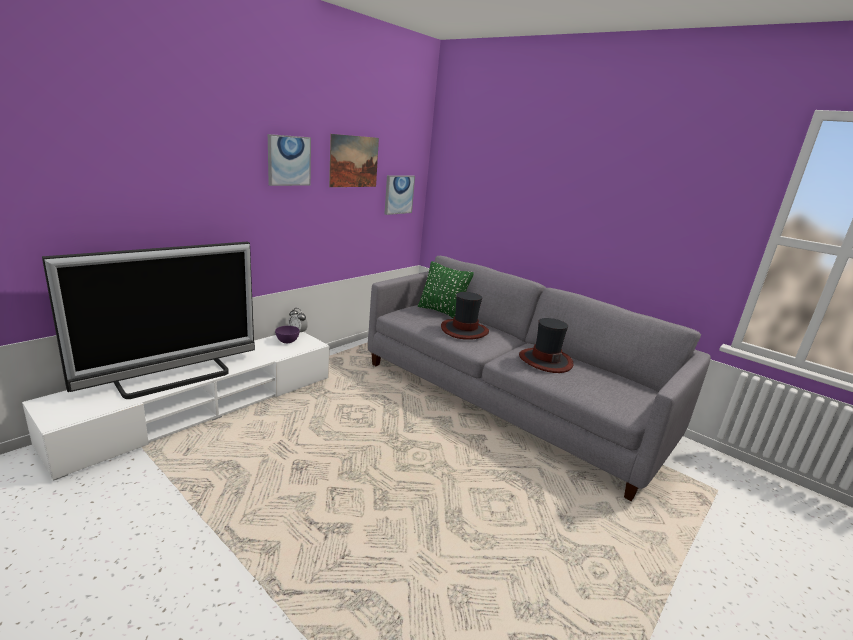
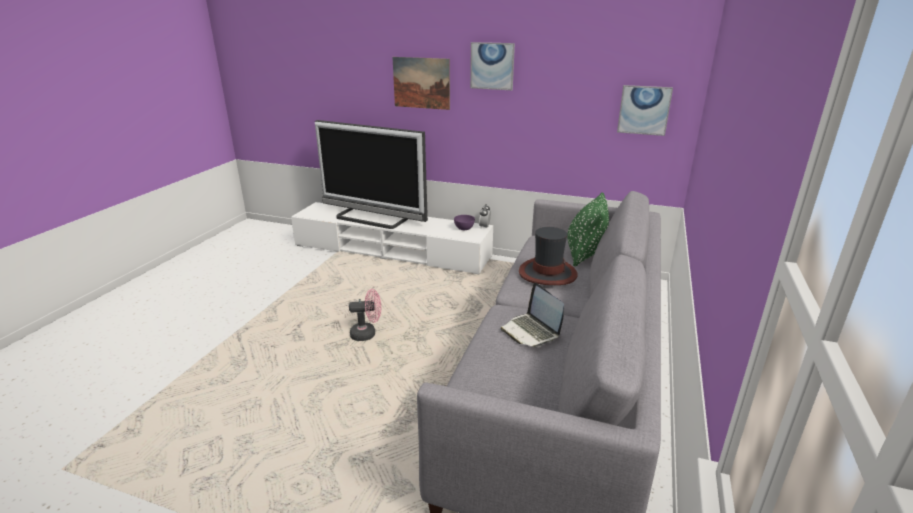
camera: 70 degrees right, 5 degrees up
(354, 161) = (572, 68): picture -> picture (421, 83)
(375, 472) = (367, 334): none -> pink fan
(545, 360) = (531, 331): hat -> laptop

